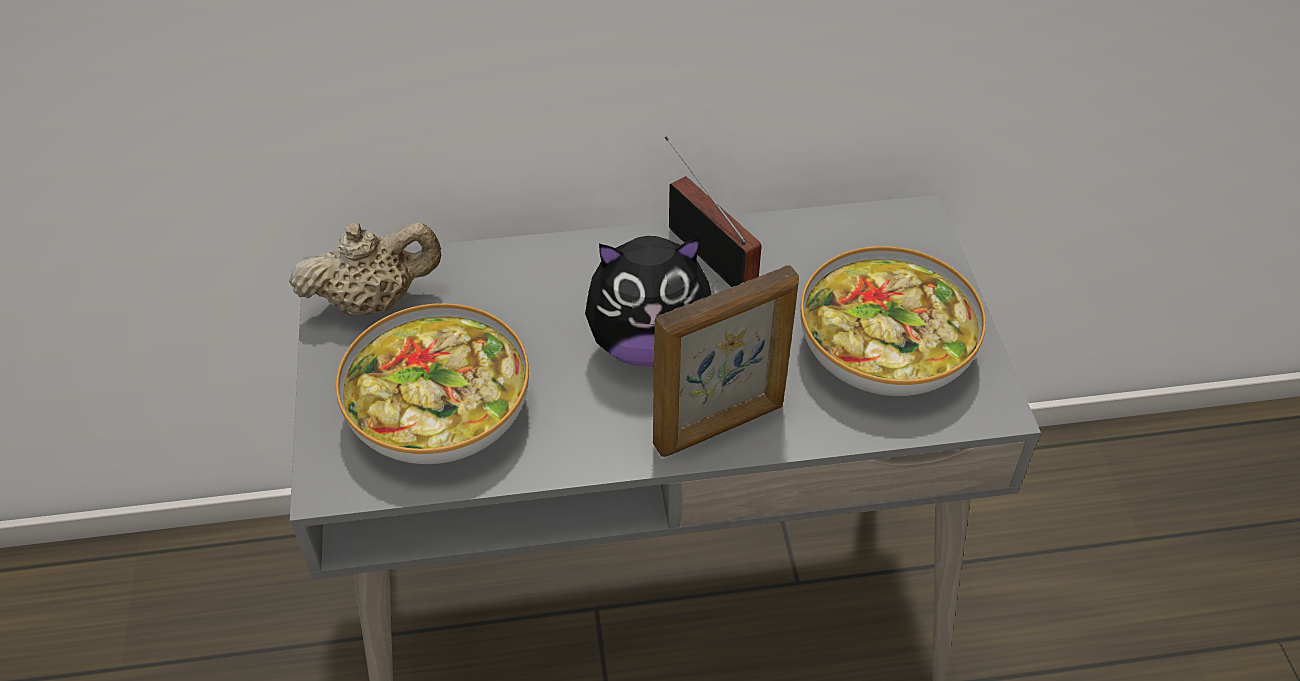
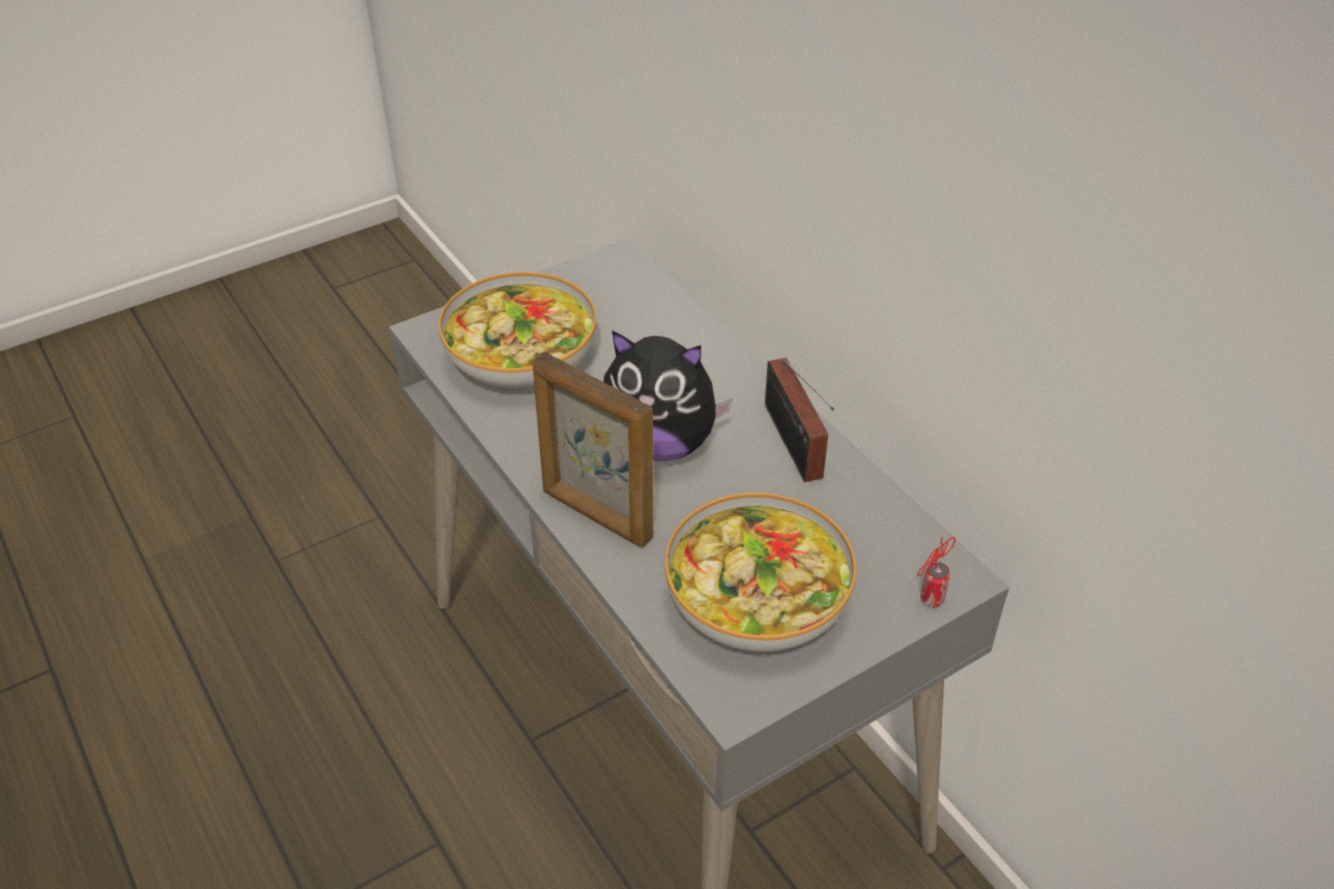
camera: 65 degrees right, 5 degrees down
(374, 301) = (607, 286): beige teapot -> none
(648, 344) = (660, 443): plush toy -> plush toy turned 45 degrees counterclockwise
(708, 253) = (794, 446): radio -> radio turned 135 degrees clockwise
(934, 244) = (929, 601): none -> can

